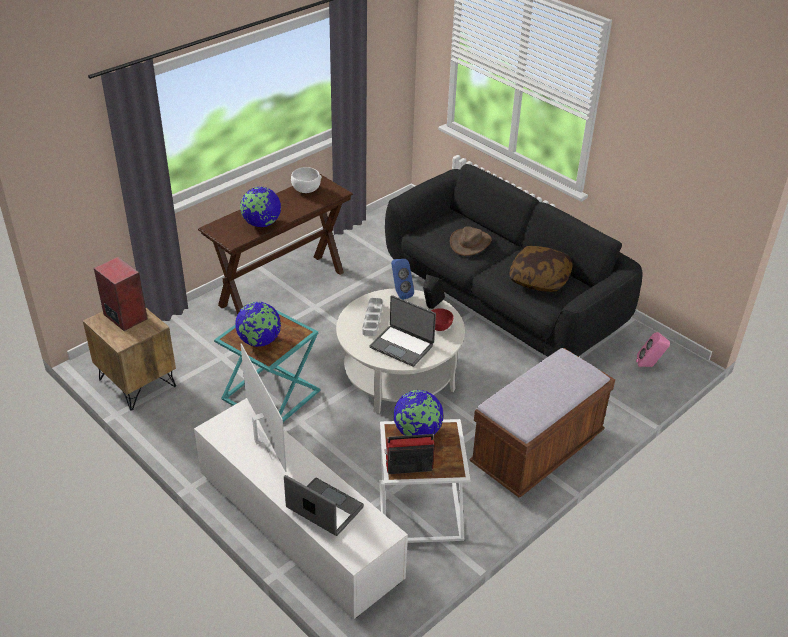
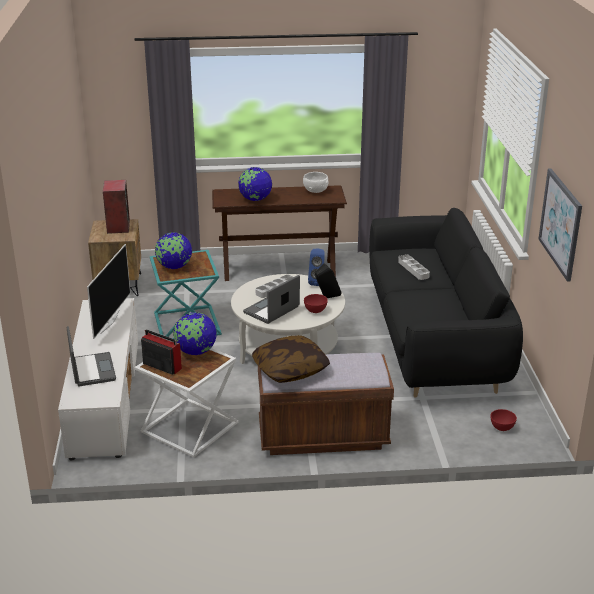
camera: 40 degrees right, 10 degrees down
(402, 346) = (272, 310): laptop -> laptop turned 60 degrees clockwise
(470, 243) = (413, 269): brown hat -> grey tray
(539, 278) = (436, 309): pillow -> pillow (290, 370)
(649, 366) = (502, 428): pink speaker -> red bowl
(667, 162) = (560, 223): none -> picture

